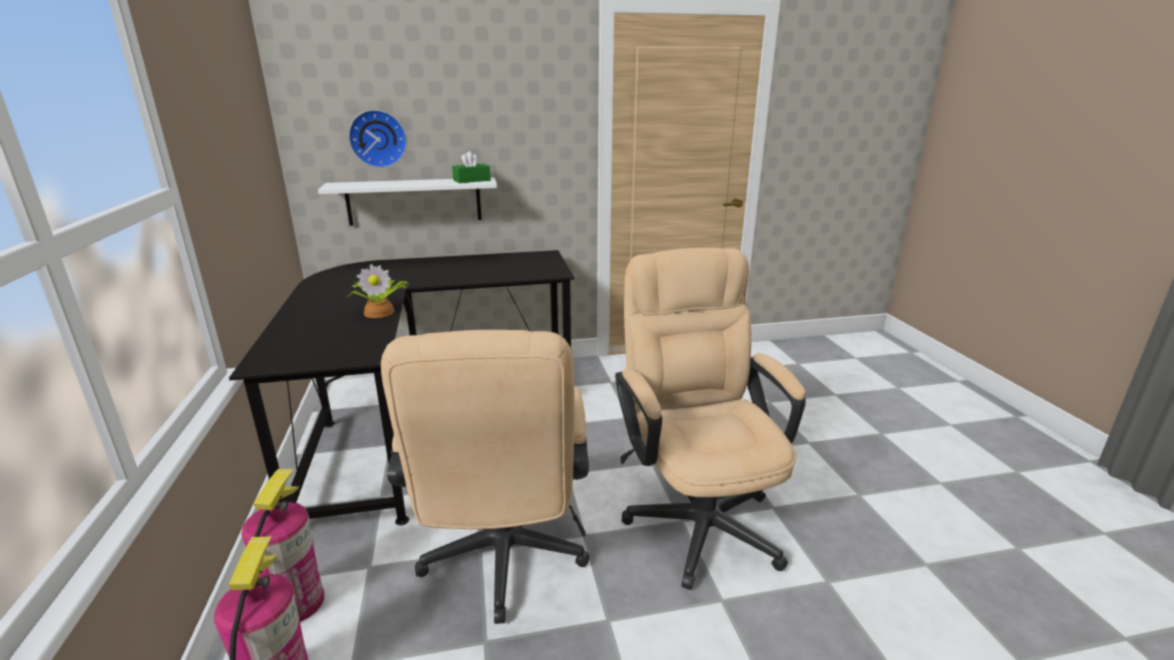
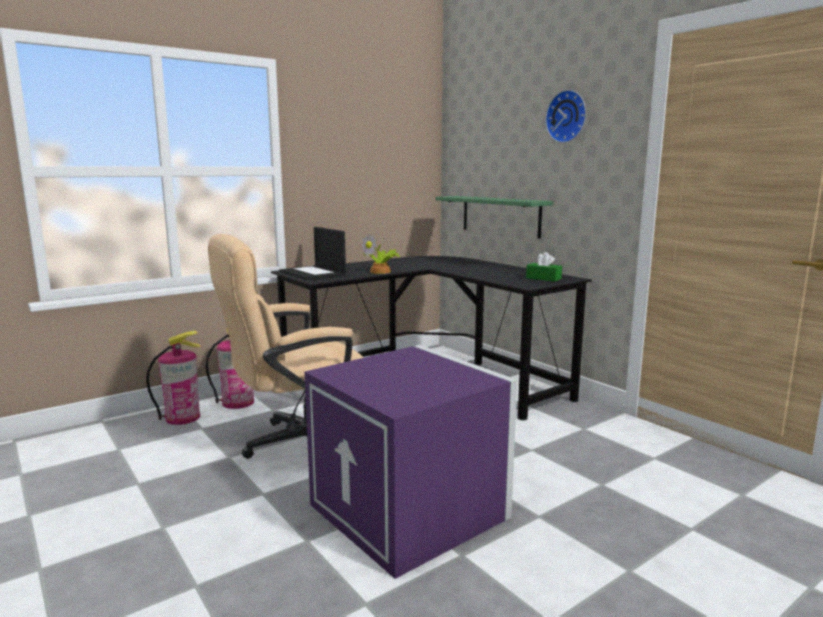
camera: 65 degrees right, 10 degrees down
(314, 350) = (313, 273): none -> laptop
(378, 138) = (486, 164): wall clock -> wall clock (568, 116)
(414, 201) = (500, 216): white shelf -> green shelf
(472, 180) = (526, 200): green tissue box -> green tissue box (543, 278)
(697, 514) = (412, 511): beige office chair -> purple storage box

